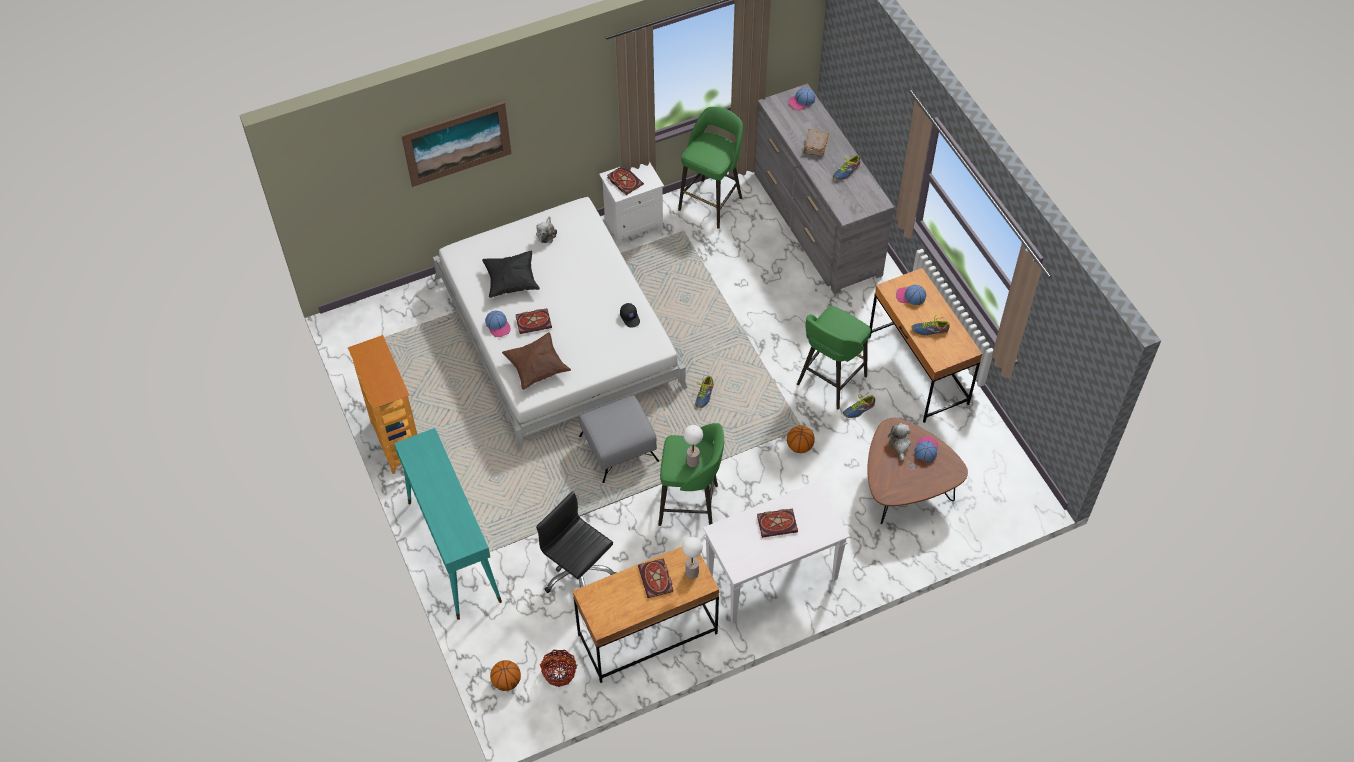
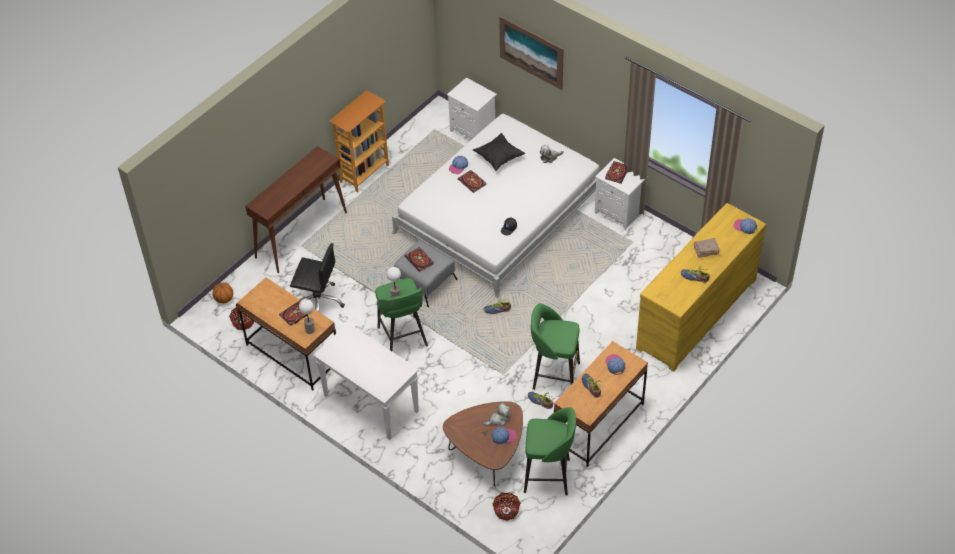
camera: 65 degrees right, 5 degrees down
(409, 302) = (474, 130): none -> white nightstand
(453, 550) = (301, 234): turquoise console table -> brown console table
(537, 368) = (437, 199): brown pillow -> none
(578, 574) = (318, 301): black office chair -> black office chair turned 90 degrees clockwise
(711, 202) = (670, 246): green stool -> green stool (548, 476)
(778, 523) = (372, 360): book -> book (420, 260)
(799, 447) = (486, 379): basketball -> none
(816, 223) = (695, 313): grey dresser -> yellow dresser
(991, 503) = (506, 510): none -> basket

